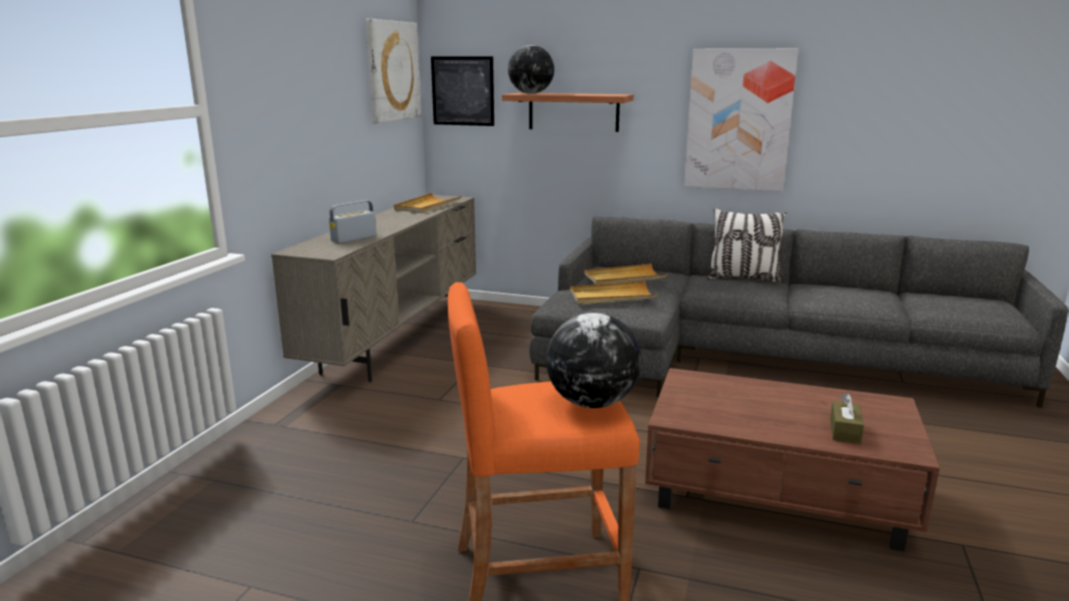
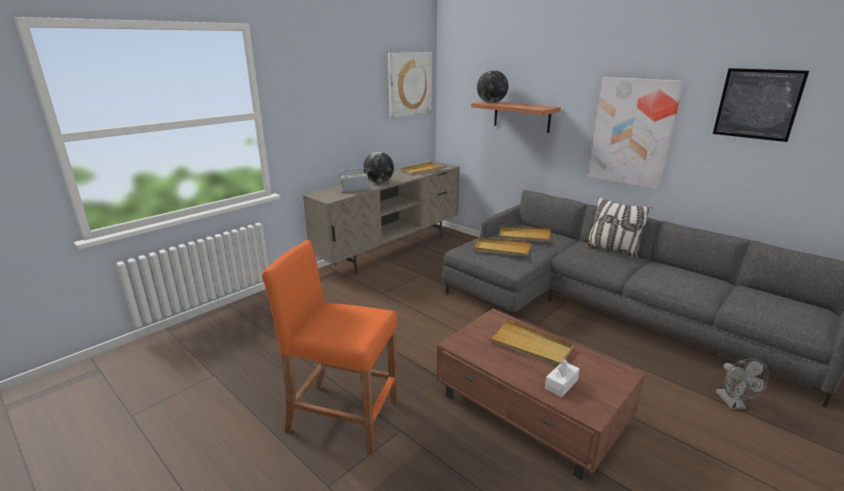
camera: 25 degrees right, 5 degrees up
(463, 91) = (458, 97): picture -> picture (757, 104)
(592, 403) = (360, 327): globe -> globe (379, 182)
(762, 399) = (530, 345): none -> beige tray
(844, 431) = (561, 384): brown tissue box -> white tissue box
(966, 426) = (733, 404): none -> grey fan

